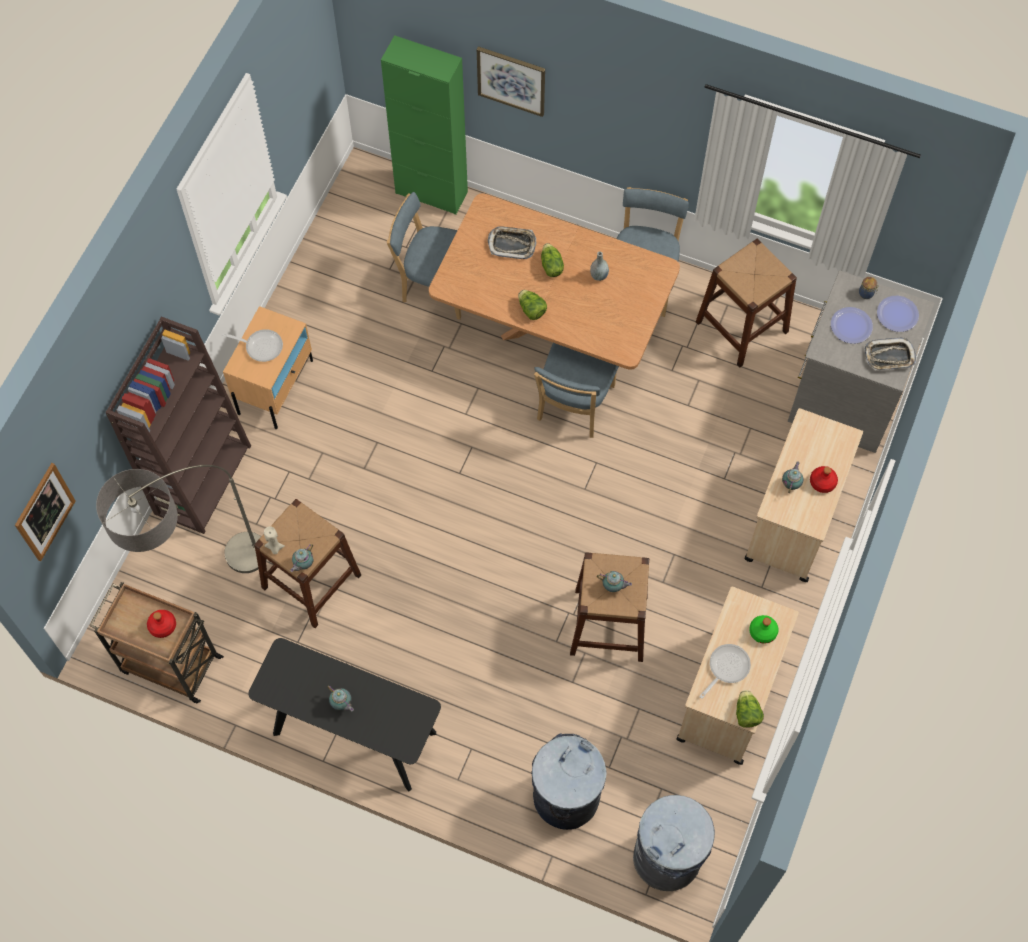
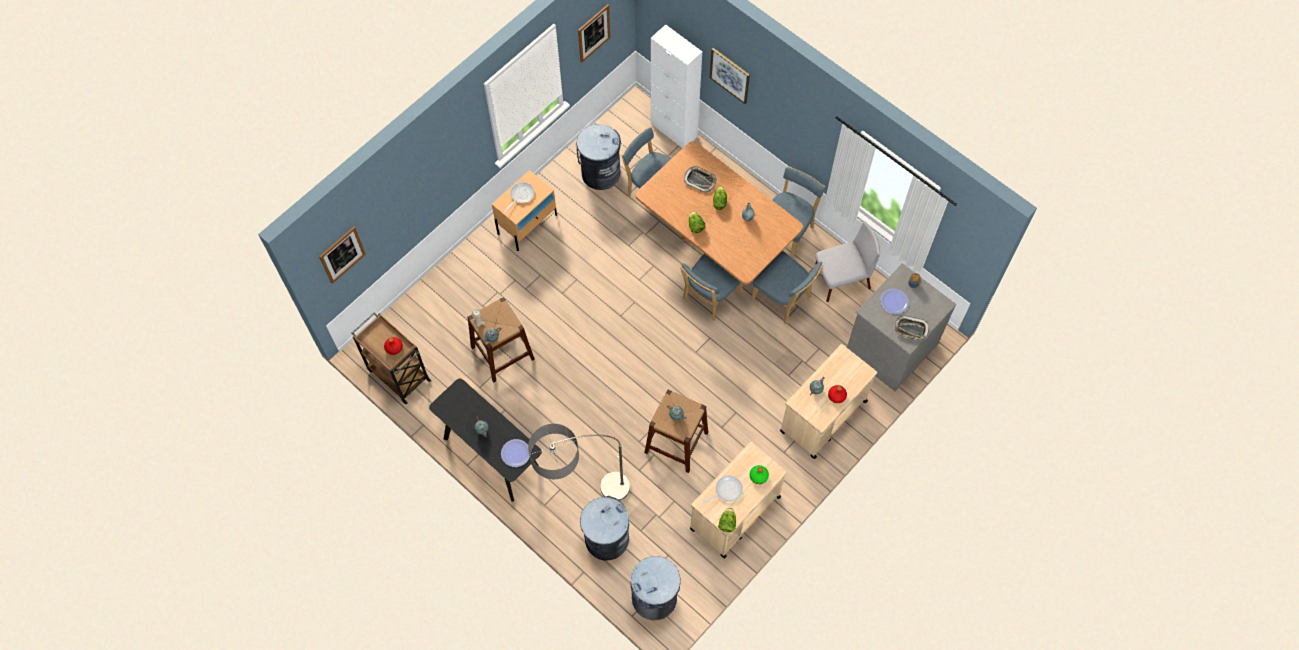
camera: 20 degrees right, 0 degrees up
(202, 478) = (460, 267): brown bookcase -> none
(202, 583) = (436, 331): floor lamp -> floor lamp (580, 497)
(261, 346) = (520, 195): frying pan -> frying pan turned 90 degrees counterclockwise
(295, 77) = (593, 33): none -> picture
(352, 283) = (600, 173): none -> grey trash can
(431, 192) = (674, 130): green cabinet -> white cabinet
(675, 378) = (783, 300): none -> blue chair
(742, 326) = (840, 281): brown stool -> grey chair
(897, 314) = (928, 304): plate -> plate (515, 453)

